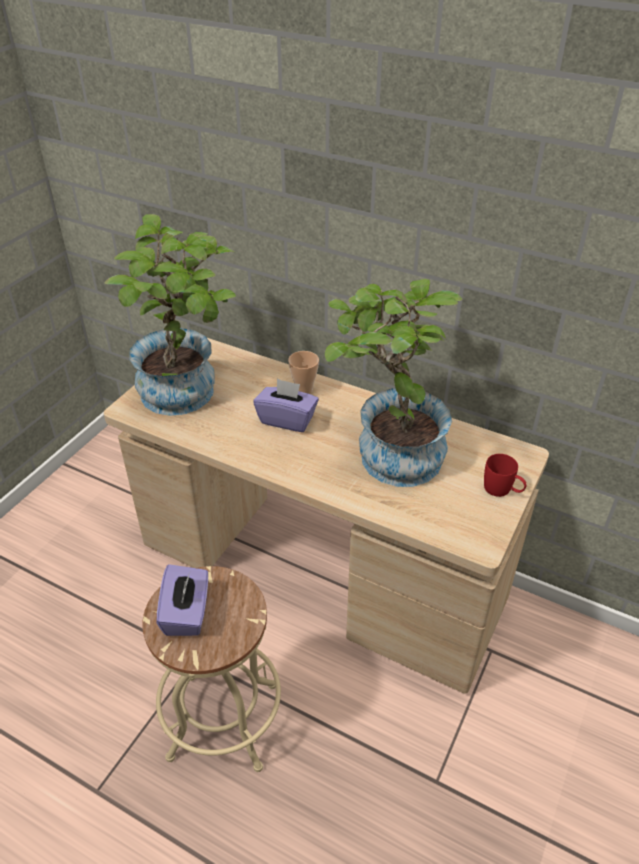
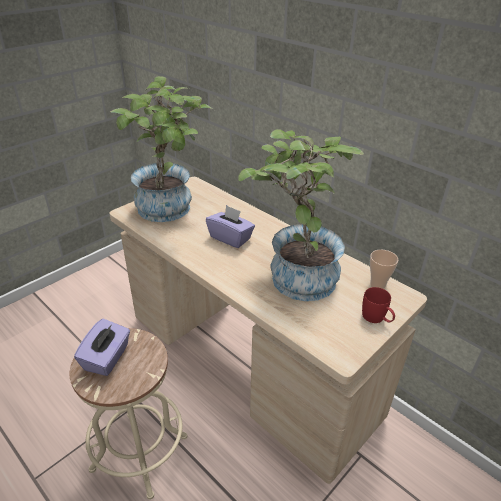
camera: 15 degrees right, 5 degrees down
(304, 390) = (251, 221): cup -> cup (378, 284)

